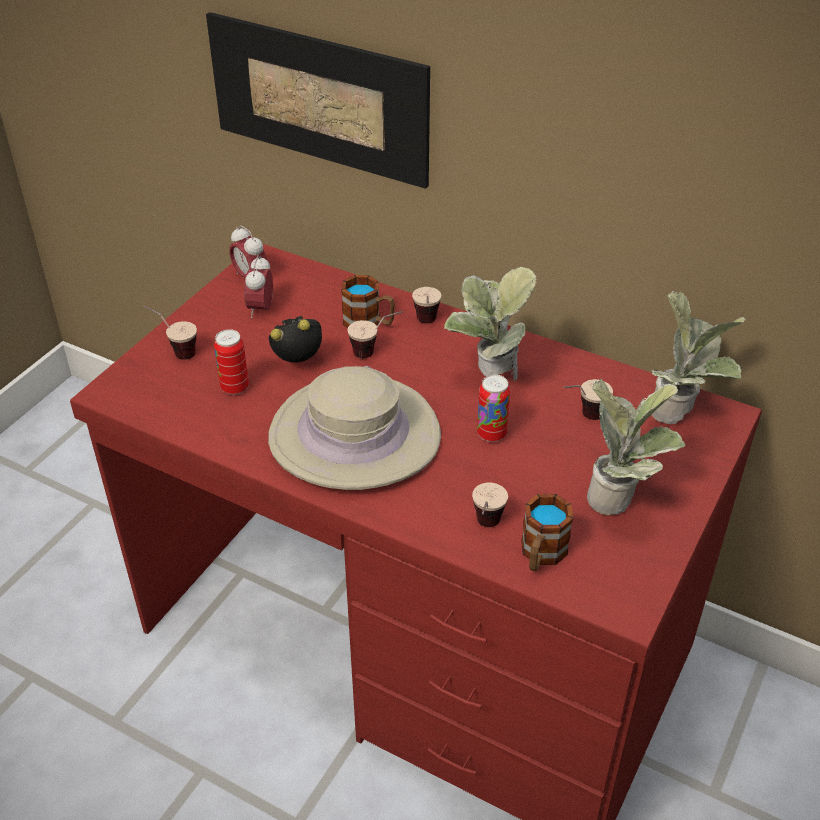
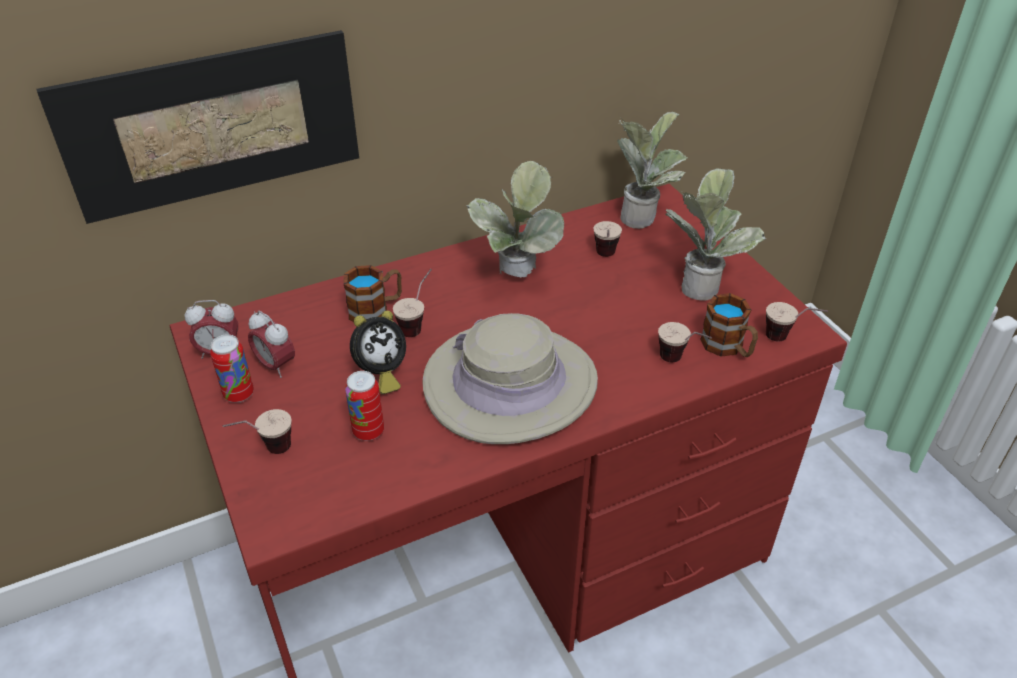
camera: 55 degrees left, 0 degrees up
(299, 362) = (380, 374): alarm clock -> alarm clock turned 150 degrees counterclockwise
(426, 325) = (417, 280): cup -> cup (788, 340)
(491, 434) = (581, 309): can -> can (239, 394)

